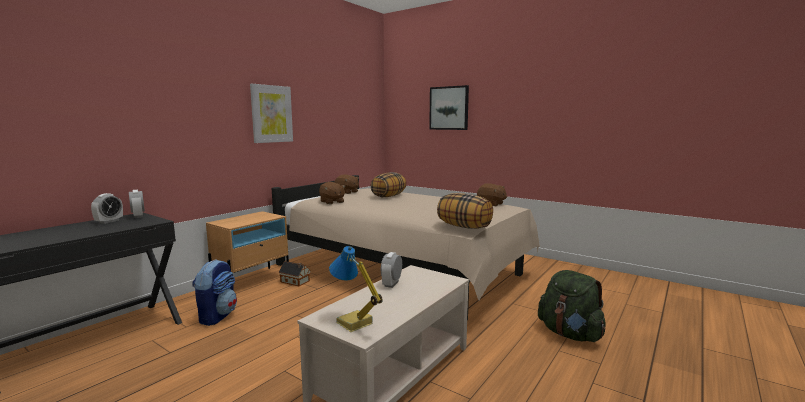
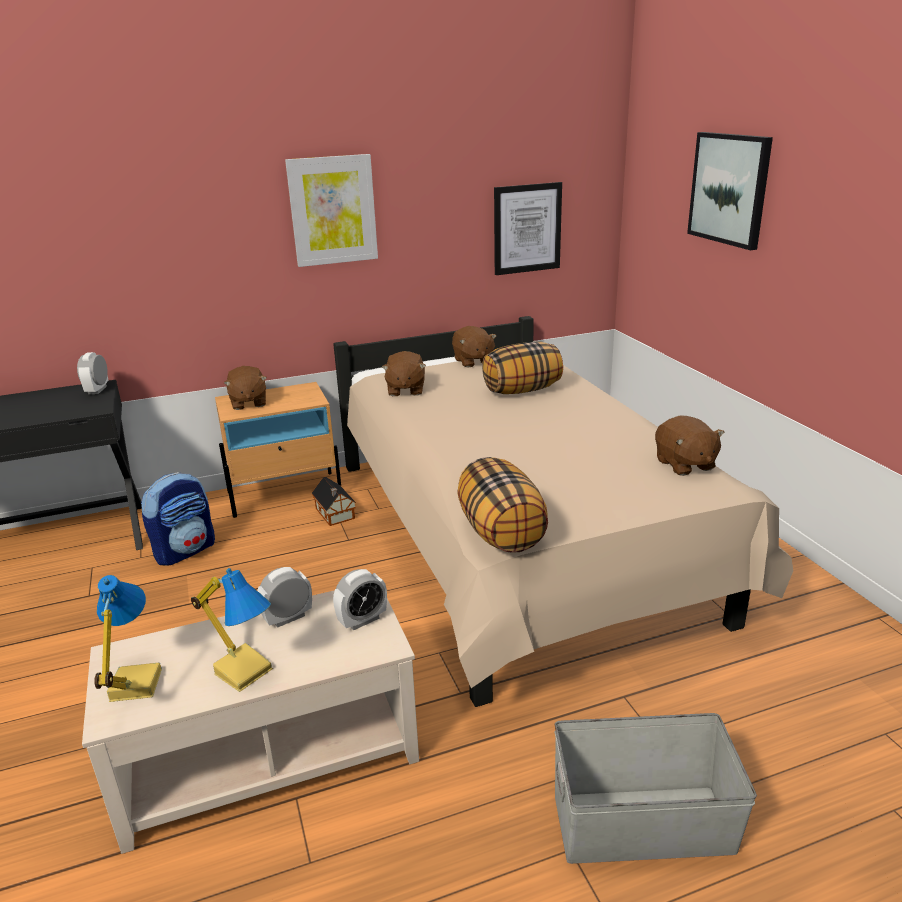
camera: 35 degrees right, 15 degrees up
(109, 221) = (57, 397): alarm clock -> alarm clock (362, 620)
(234, 221) = (248, 403): none -> brown plush toy
(352, 132) = (527, 228): none -> picture
(403, 302) = (244, 669): none -> table lamp
(570, 334) = (643, 824): green backpack -> grey storage box

